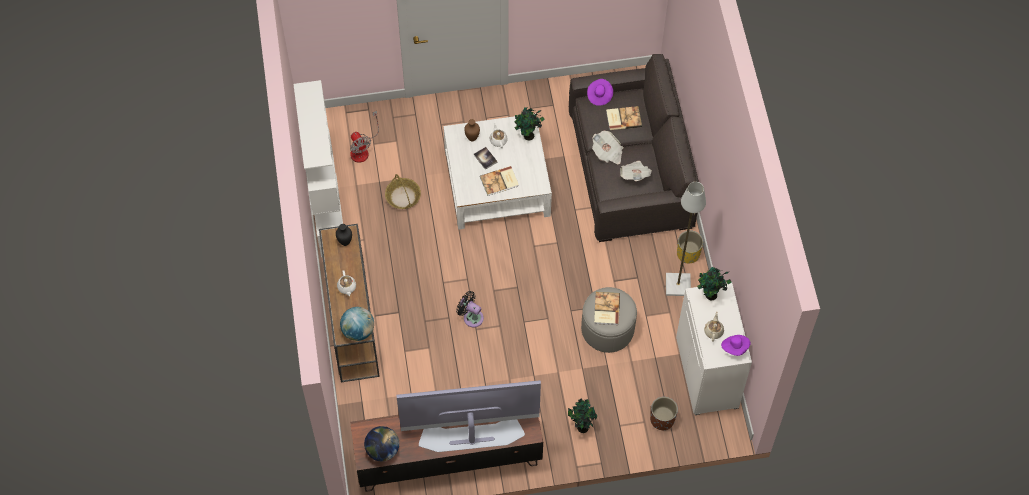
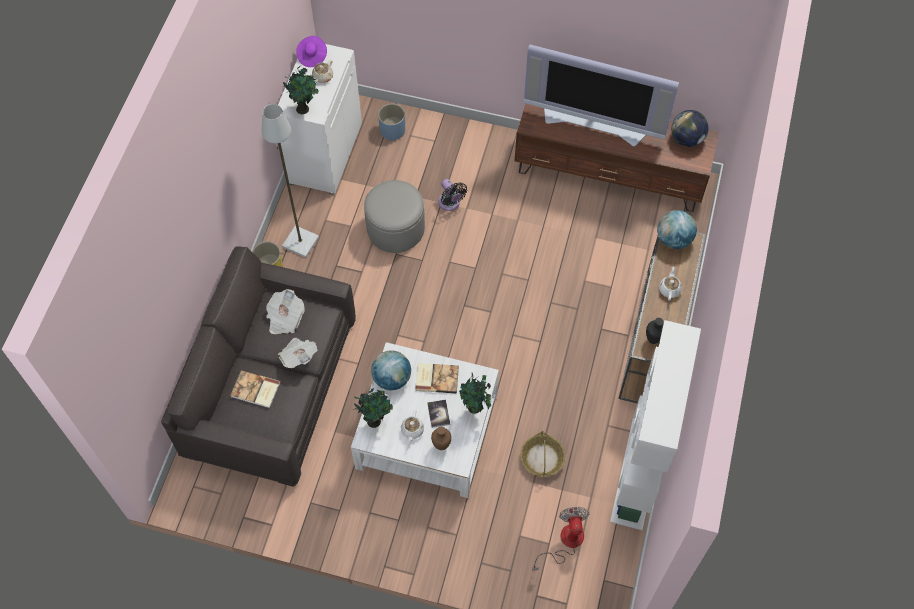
camera: 155 degrees left, 0 degrees up
(471, 317) = (527, 294): black fan -> black fan (450, 203)
(532, 169) = (392, 378): none -> globe
(581, 427) = (470, 152): potted plant -> potted plant (475, 408)
(599, 95) = (265, 431): purple hat -> none
(606, 309) = (397, 203): book -> none
(662, 419) = (392, 131): brown planter -> blue planter

